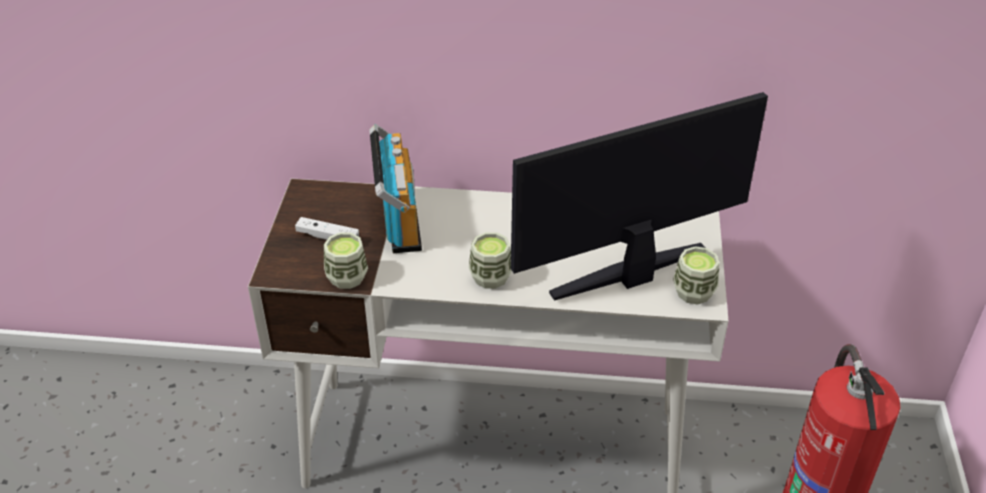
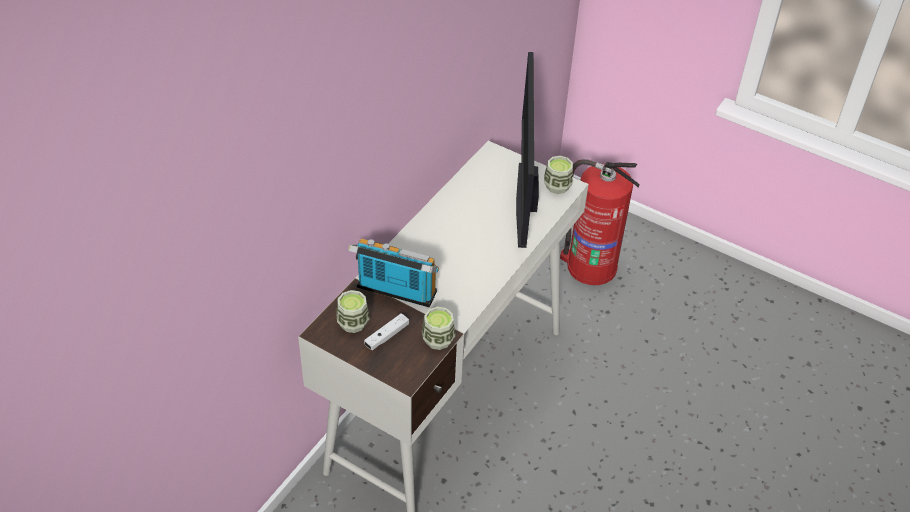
camera: 65 degrees left, 5 degrees up
(490, 277) = (486, 268): cup -> cup (353, 323)

